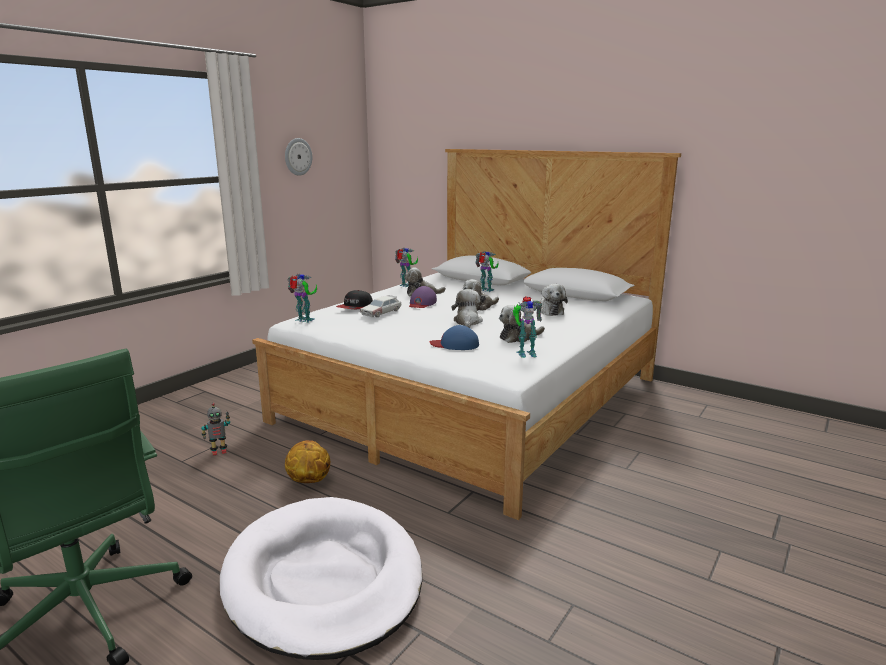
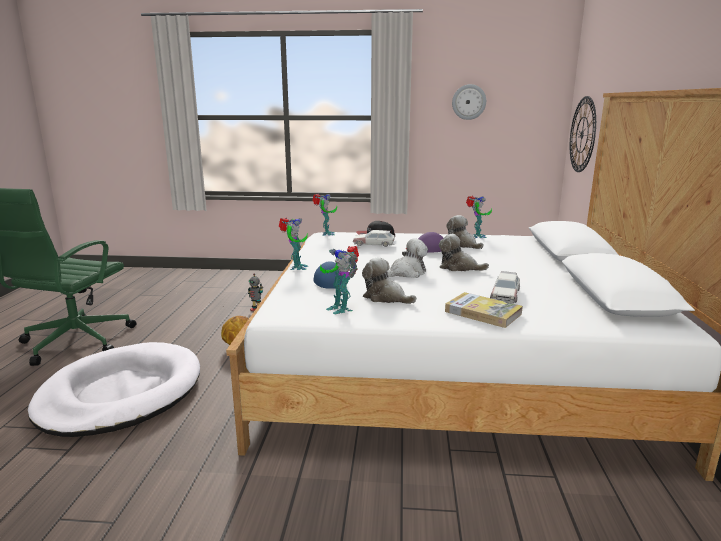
camera: 60 degrees right, 0 degrees up
(402, 183) = (582, 134): none -> wall clock
(486, 290) = (528, 260): toy robot -> toy robot (296, 267)
(549, 311) = (505, 294): plush toy -> toy car
(575, 323) = (483, 313): none -> book

